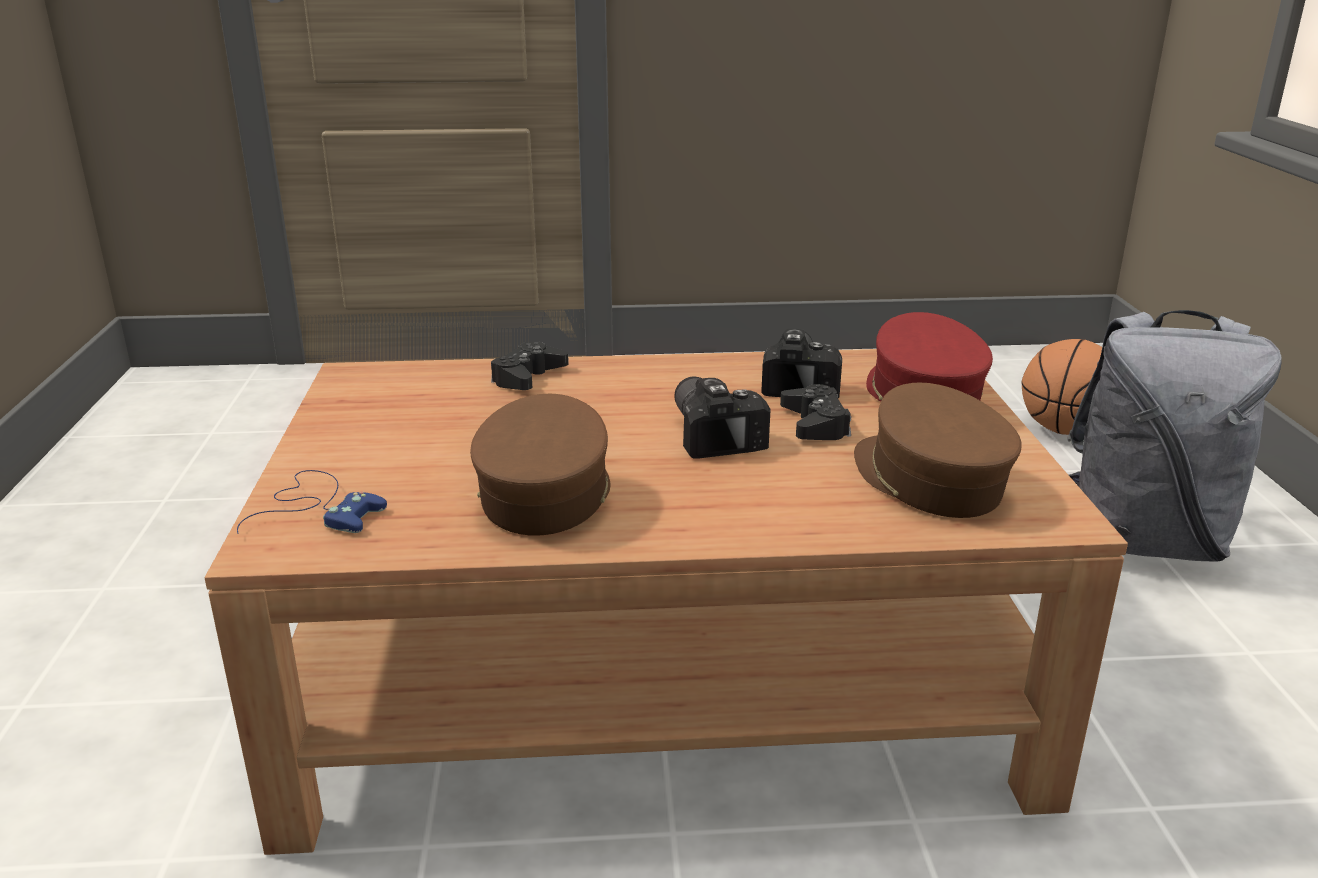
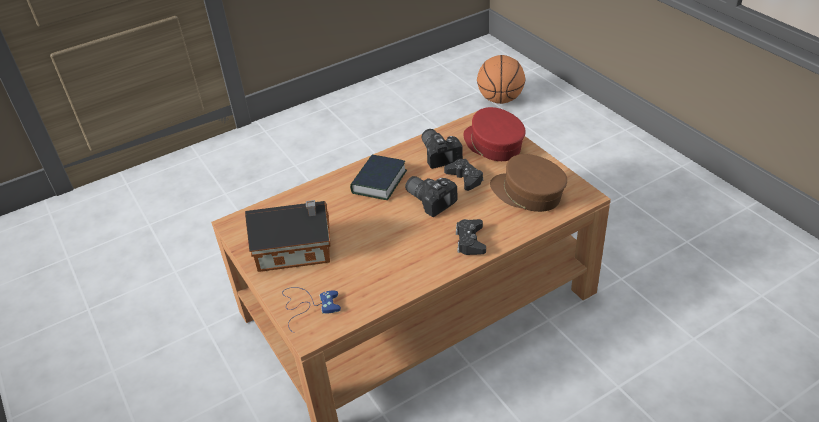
camera: 25 degrees left, 15 degrees up
(400, 432) = (297, 250): none -> toy house
(528, 377) = (320, 195): black game controller -> black game controller (470, 241)
(545, 494) = (392, 259): brown cap -> none
(647, 388) = (379, 182): none -> book
(1142, 541) = (562, 154): grey backpack -> none

